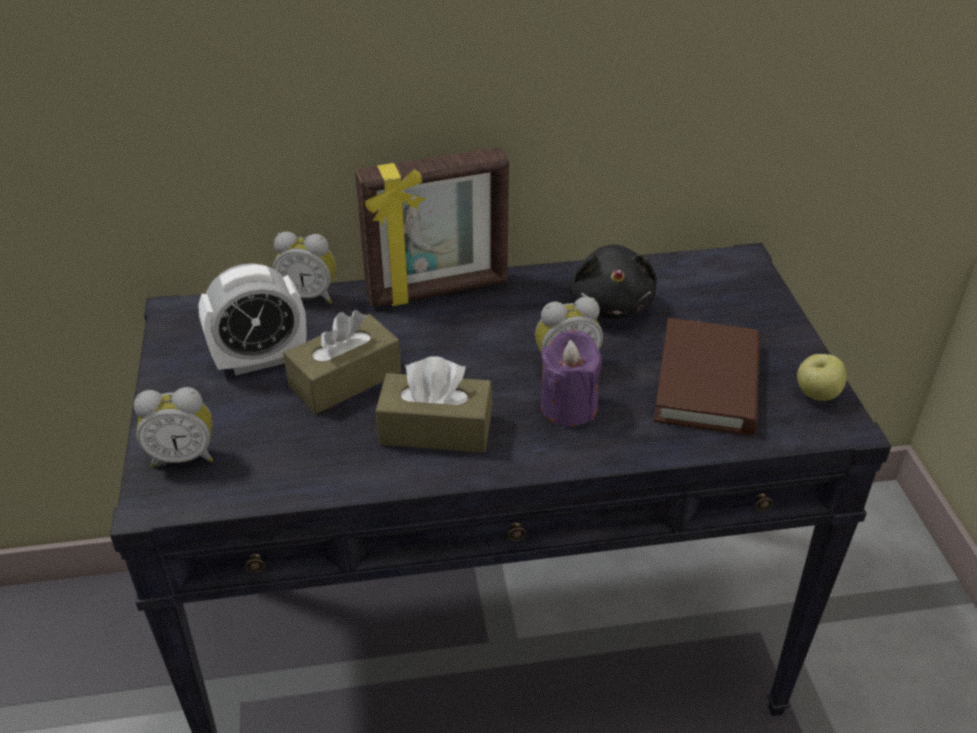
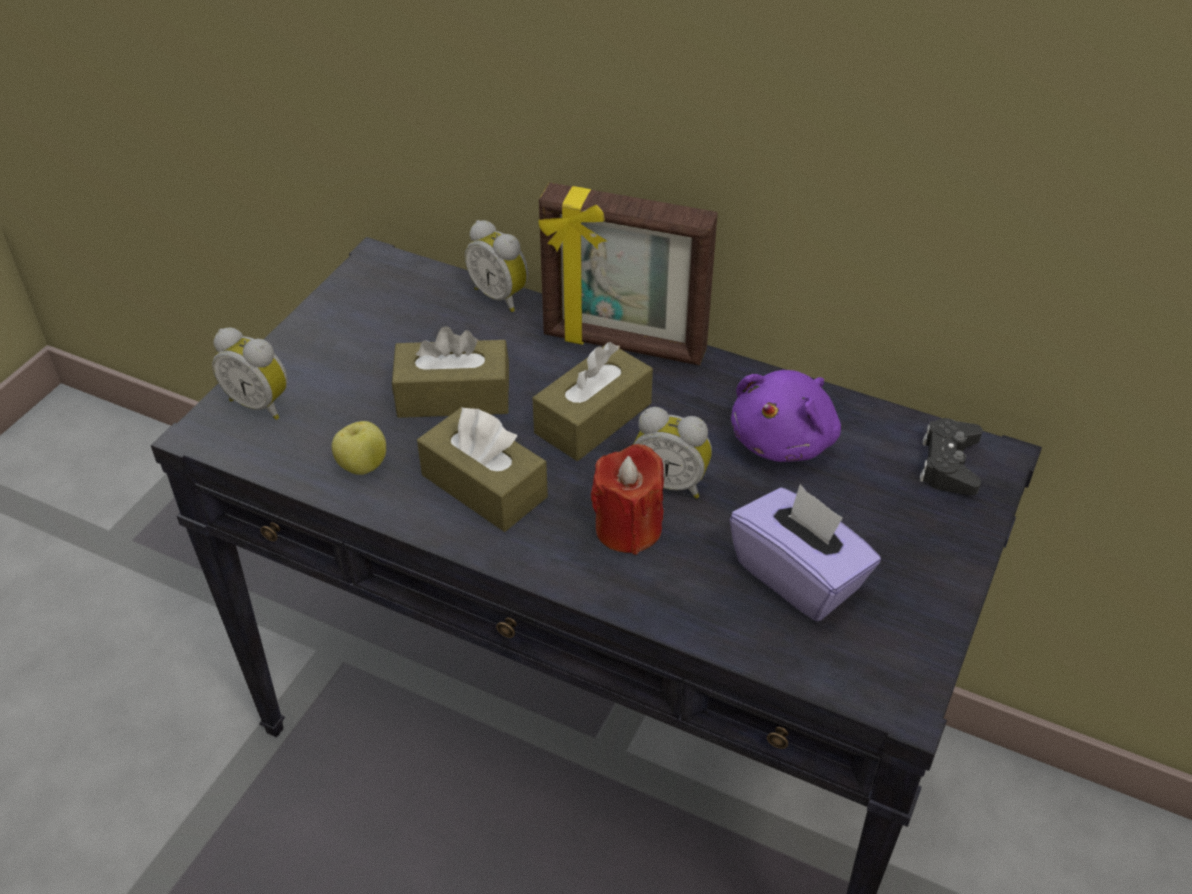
camera: 35 degrees right, 5 degrees up
(260, 359) = (401, 341): alarm clock -> none
(467, 348) = (593, 418): none -> brown tissue box
(568, 407) = (628, 528): purple candle -> red candle
(611, 304) = (785, 439): black plush toy -> purple plush toy
(707, 382) = (799, 576): brown book -> purple tissue box
(723, 275) = (949, 464): none -> black game controller
(816, 395) = (908, 652): apple -> apple (362, 466)

